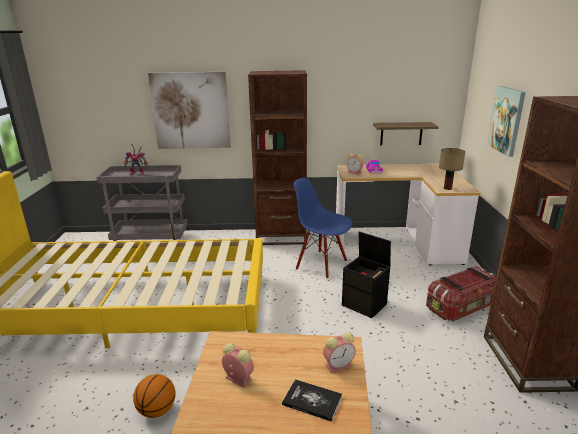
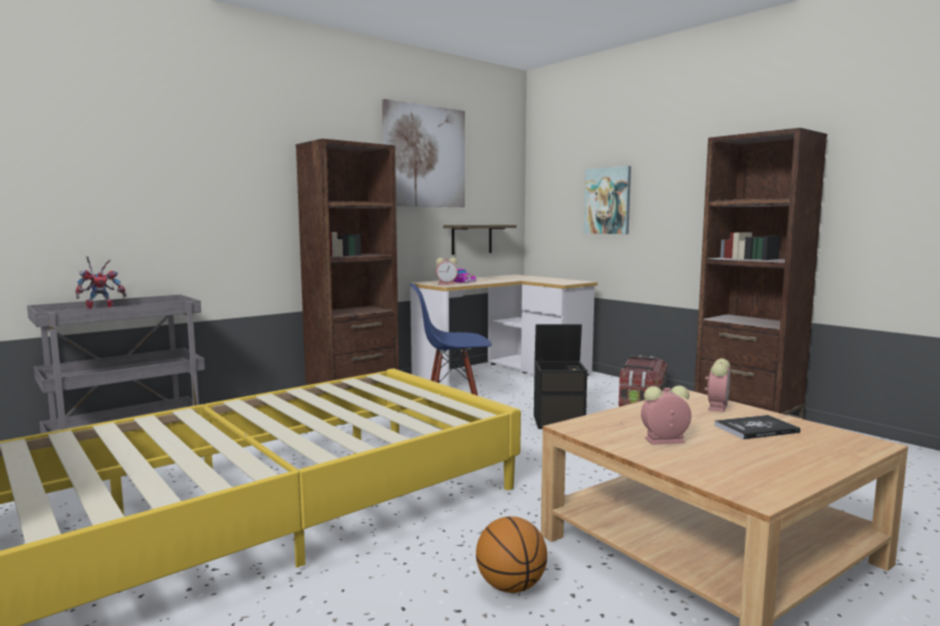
camera: 40 degrees left, 15 degrees down
(191, 111) = (197, 201): picture -> picture (425, 156)
(448, 188) = (566, 282): table lamp -> none

